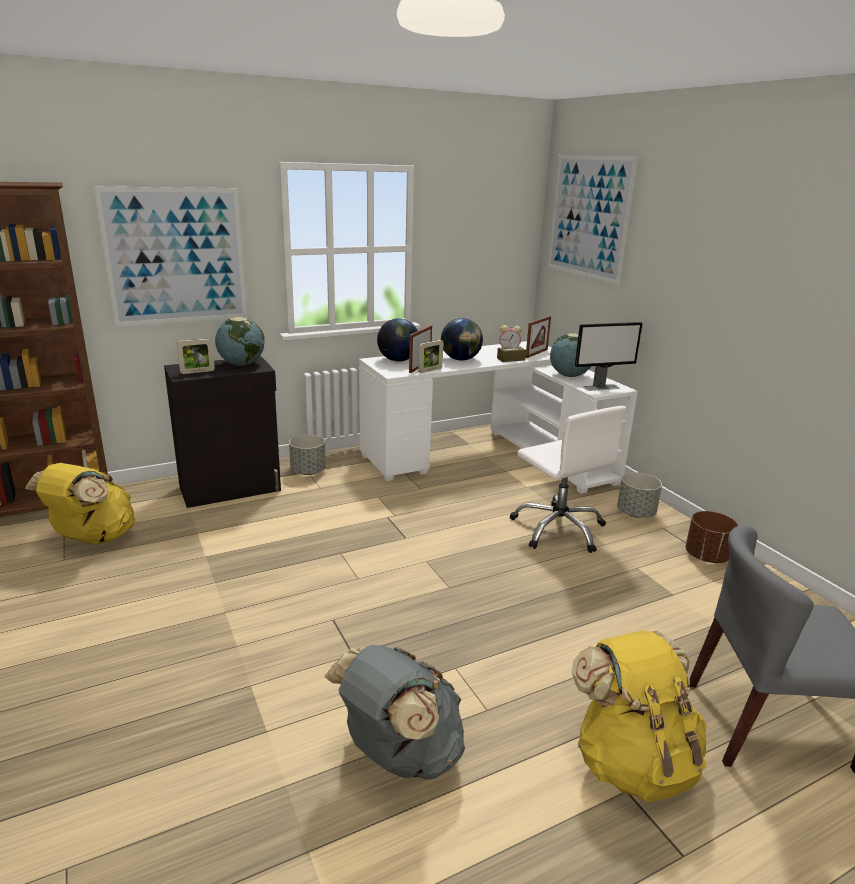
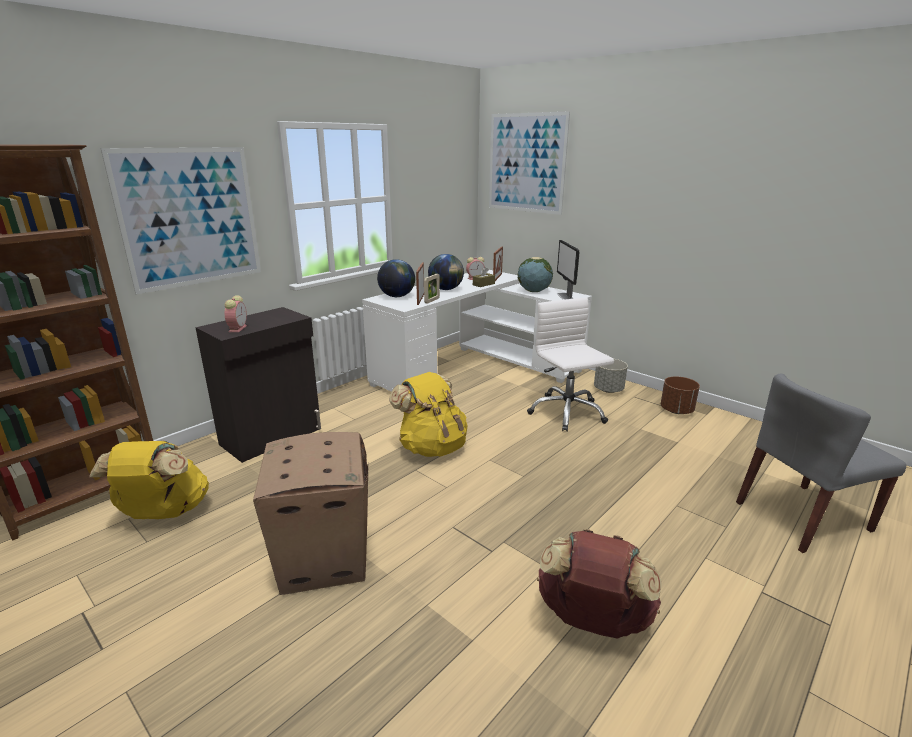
camera: 20 degrees left, 0 degrees up
(192, 615) = (324, 558): none -> cardboard box
(197, 372) = (238, 328): picture frame -> alarm clock
(241, 364) = (273, 316): globe -> none
(308, 471) = (333, 407): grey planter -> none
(399, 754) = (592, 620): grey backpack -> brown backpack
(559, 529) = (566, 412): white office chair -> white office chair turned 150 degrees counterclockwise
(601, 387) = (565, 297): monitor -> monitor turned 120 degrees clockwise
(632, 761) = (748, 569): yellow backpack -> yellow backpack (432, 447)

